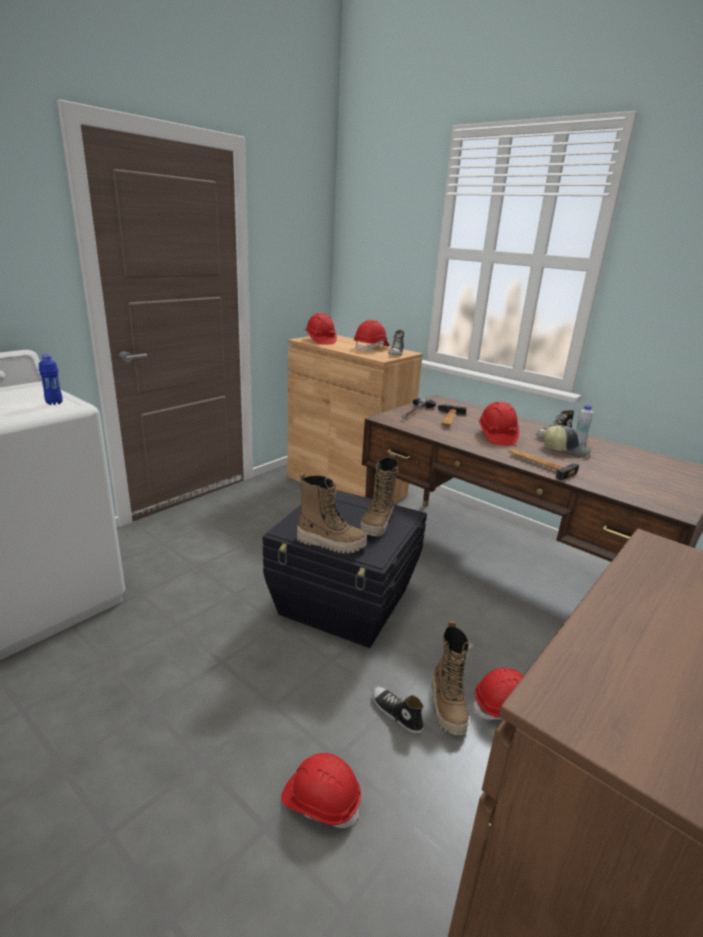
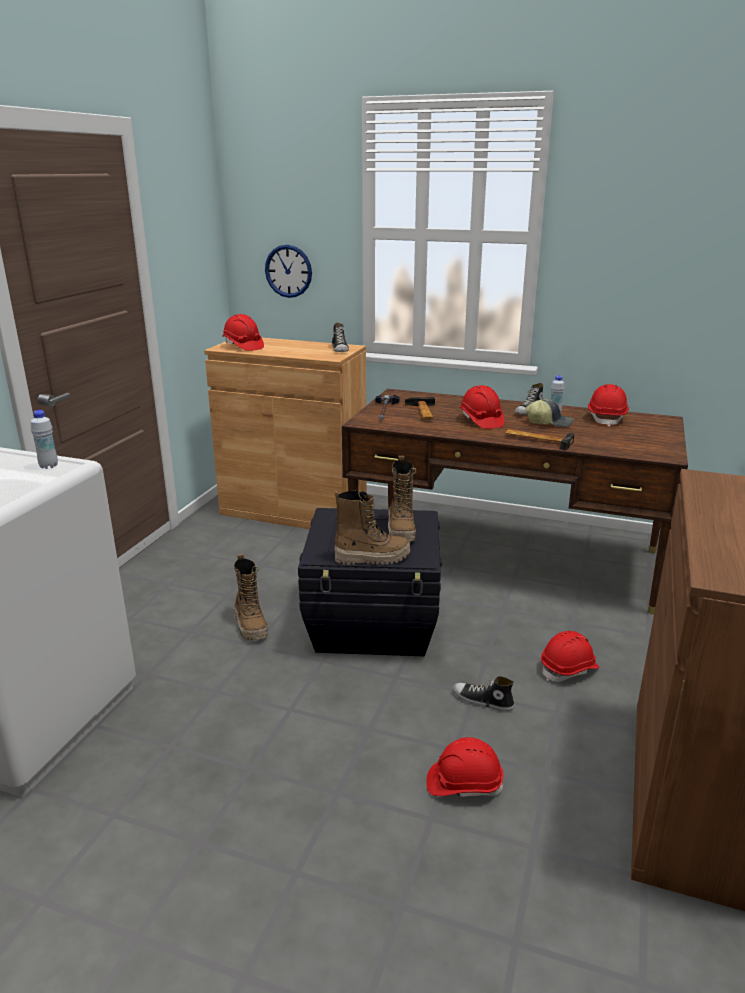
camera: 20 degrees left, 0 degrees up
(54, 403) = (48, 466): blue bottle -> white bottle
(371, 348) = (307, 347): red hard hat -> red hard hat (606, 418)
(376, 283) = (288, 271): none -> wall clock
(448, 706) = (522, 682): boot -> boot (251, 626)

